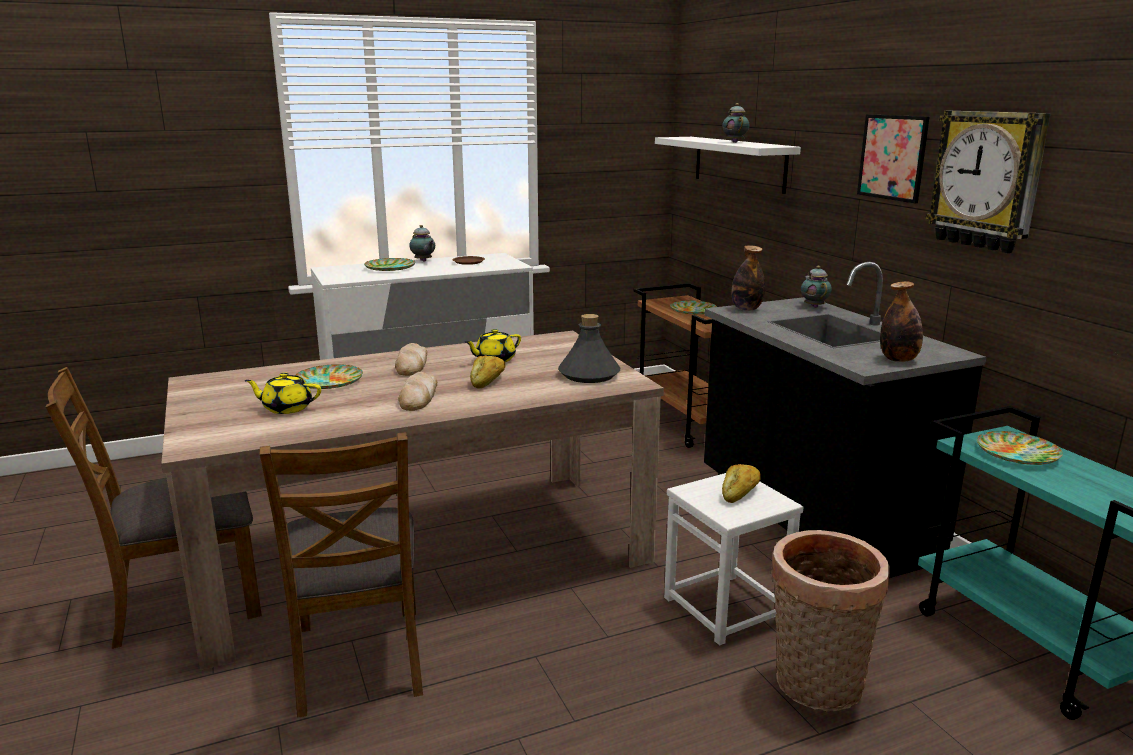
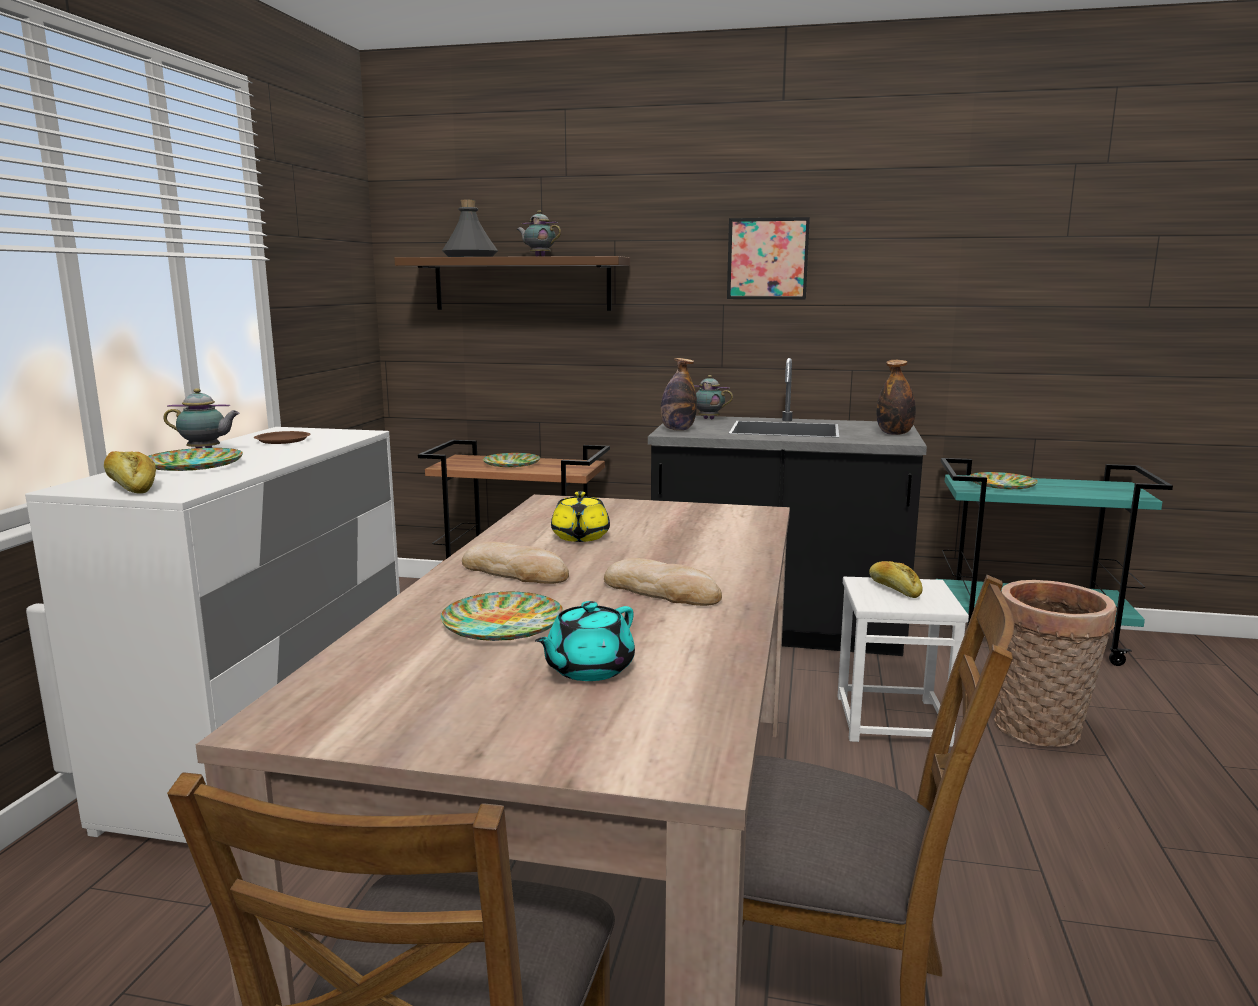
camera: 55 degrees left, 5 degrees down
(286, 408) = (588, 669): yellow teapot -> turquoise teapot
(488, 380) = (655, 553): bread -> bread (133, 487)
(589, 375) = (708, 518): grey bottle -> grey bottle (470, 257)
(739, 163) = (522, 284): white shelf -> brown shelf
(987, 180) = (883, 270): wall clock -> none

